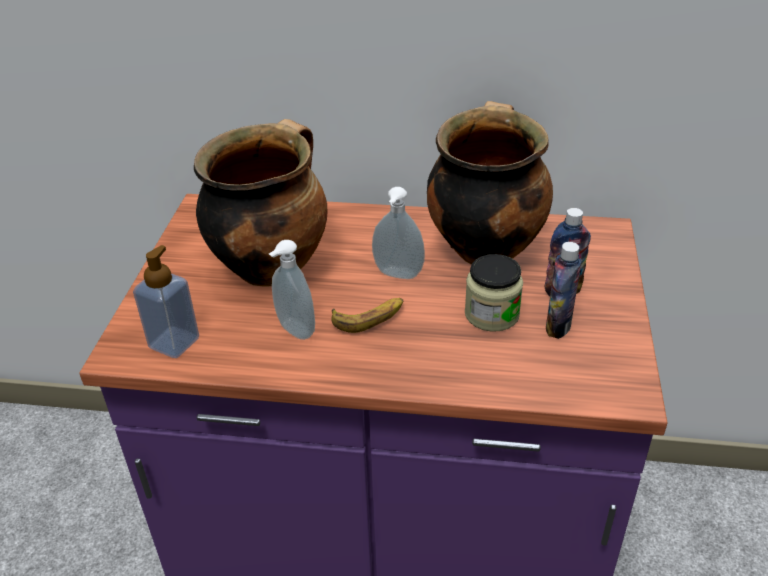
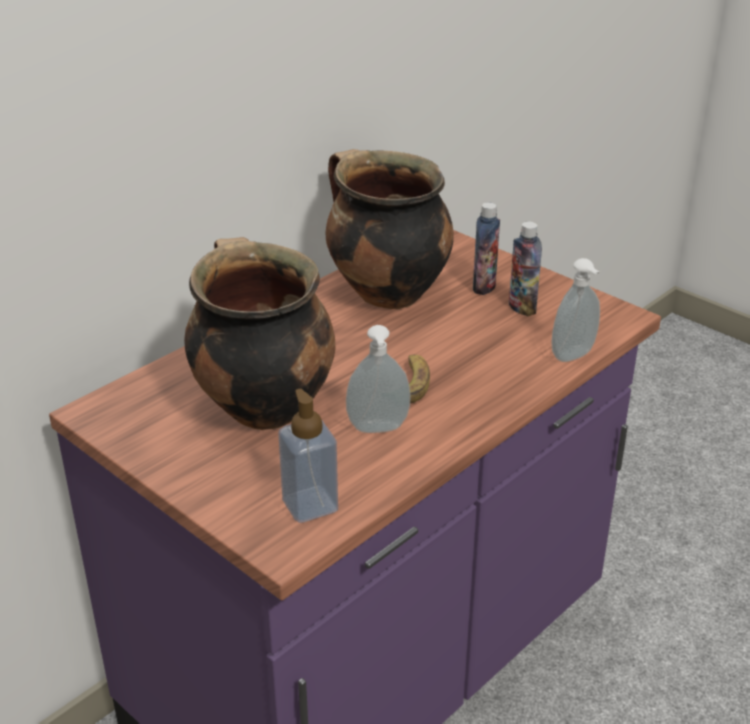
camera: 55 degrees left, 5 degrees down
(397, 275) = (368, 347): soap dispenser -> soap dispenser (574, 356)
(491, 314) = (474, 327): jar -> none

